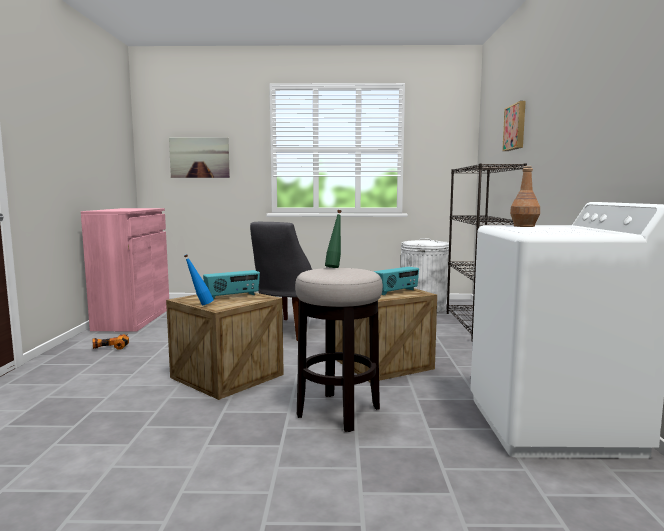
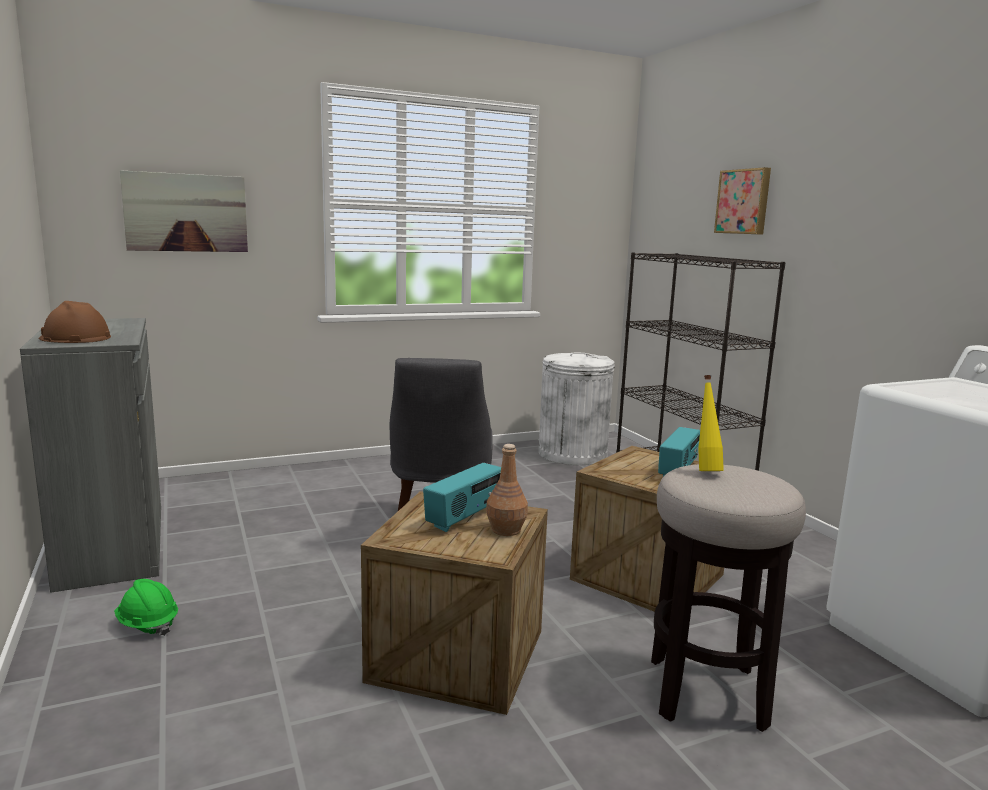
camera: 25 degrees left, 5 degrees up
(111, 210) = (75, 338): none -> brown hard hat
(111, 346) = (147, 624): power drill -> green hard hat
(133, 319) = (112, 544): pink cabinet -> grey cabinet
(200, 305) = (450, 552): blue bottle -> none
(334, 267) = (705, 470): green bottle -> yellow bottle
(524, 226) = (932, 388): brown bottle -> brown bottle (505, 530)

